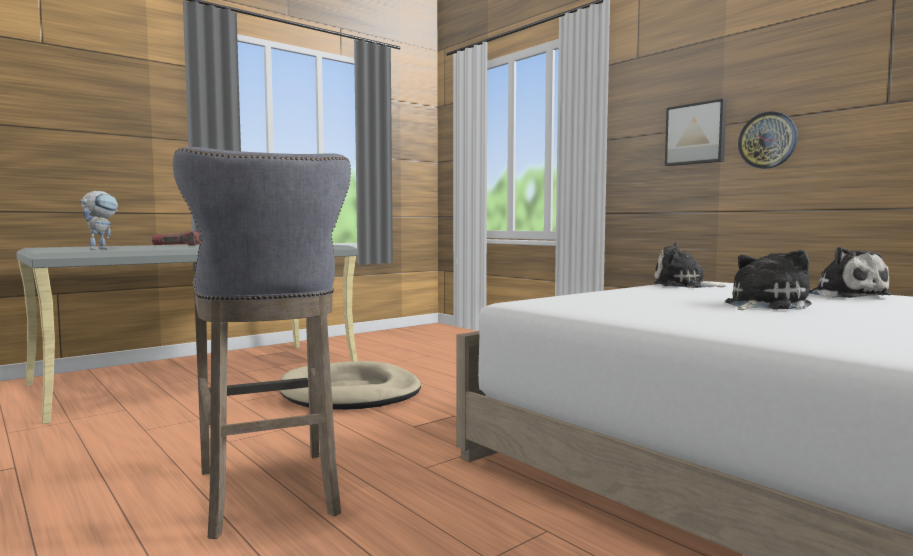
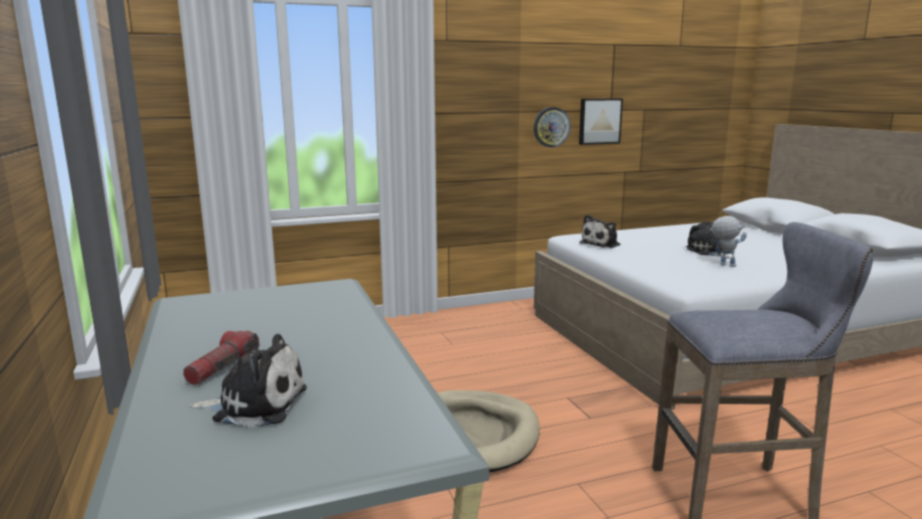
camera: 70 degrees left, 10 degrees up
(102, 249) = (342, 416): toy robot -> toy robot (722, 265)
(696, 134) = (502, 117): picture -> picture (599, 121)
(845, 295) = (665, 233): plush toy -> plush toy (255, 405)

